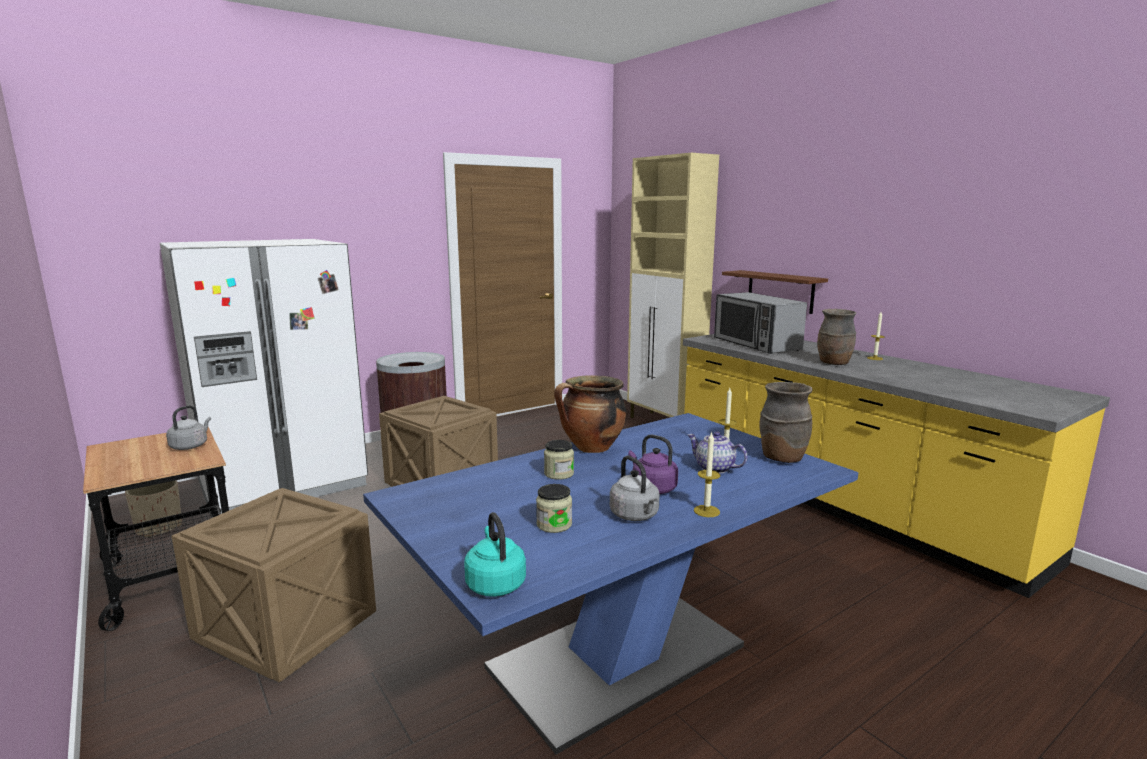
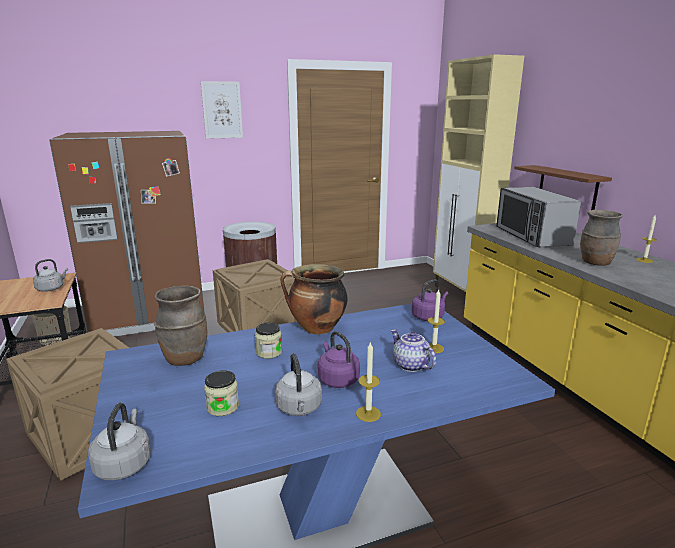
camera: 15 degrees right, 5 degrees up
(282, 484) = (150, 315): white fridge -> brown fridge
(365, 213) = (222, 110): none -> picture
(495, 583) = (124, 464): turquoise kettle -> grey kettle
(698, 427) = (428, 316): none -> purple kettle
(781, 458) = (484, 362): brown vase -> brown vase (185, 358)

